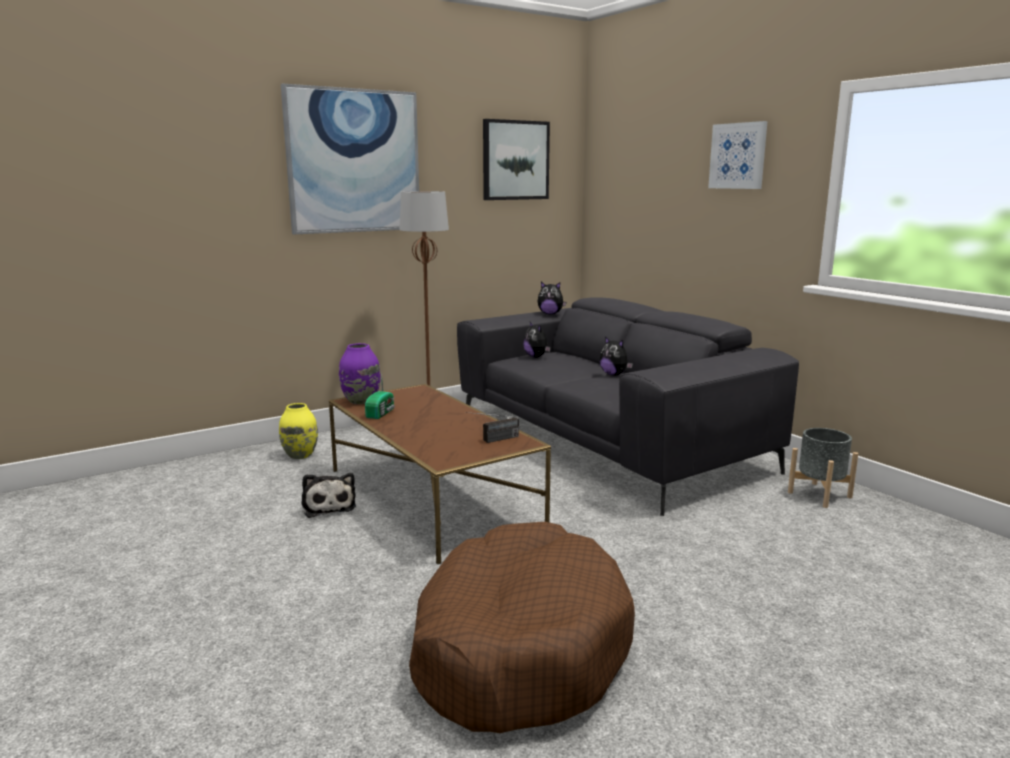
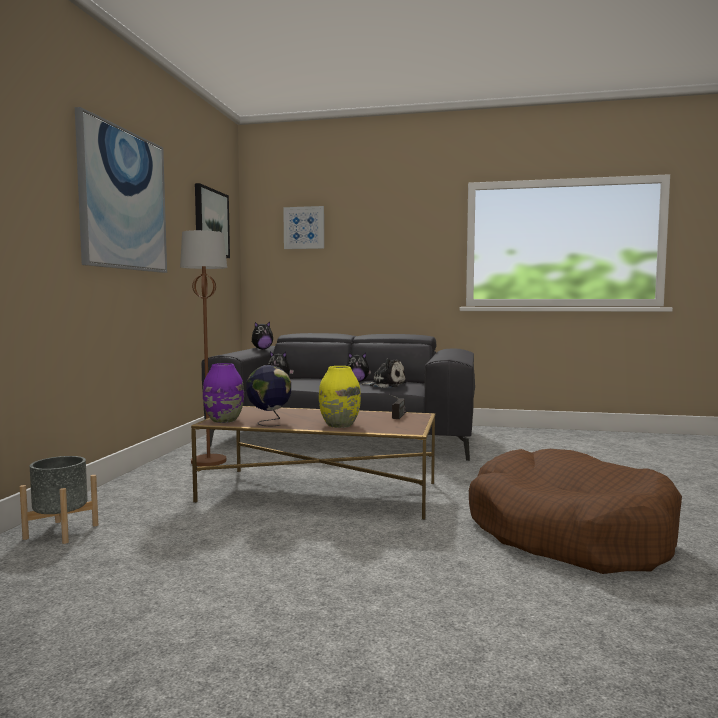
camera: 45 degrees left, 10 degrees down
(299, 455) = (127, 503): yellow vase -> yellow vase (339, 425)
(328, 506) = (255, 521): plush toy -> plush toy (385, 385)
(381, 413) = (269, 422): radio -> globe
(738, 156) = (395, 227): picture -> picture (304, 228)
(820, 495) = (505, 434): grey planter -> grey planter (62, 531)

